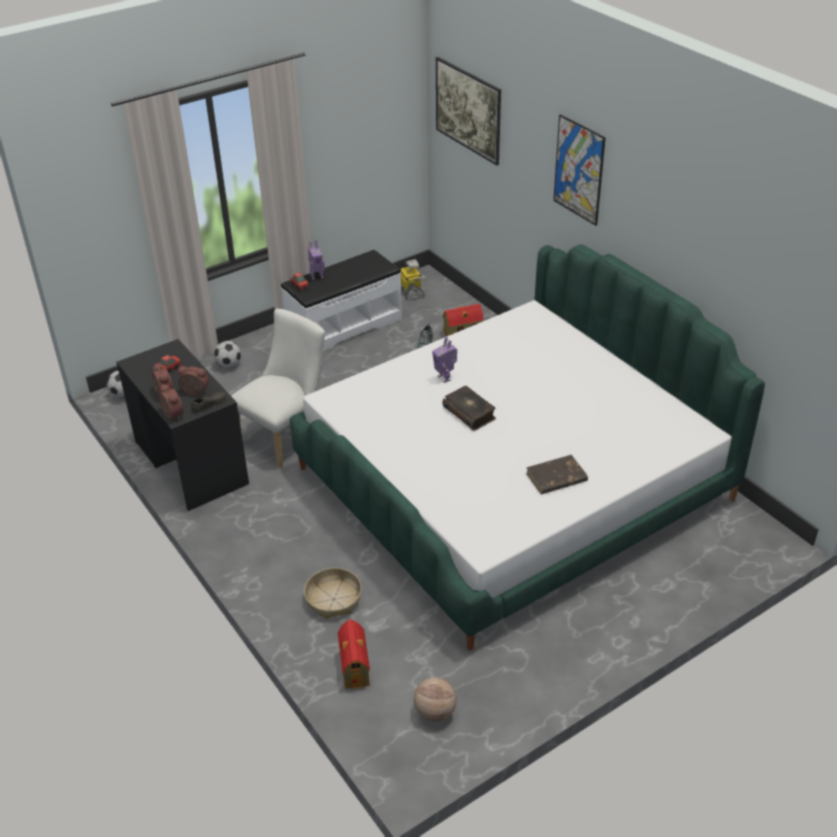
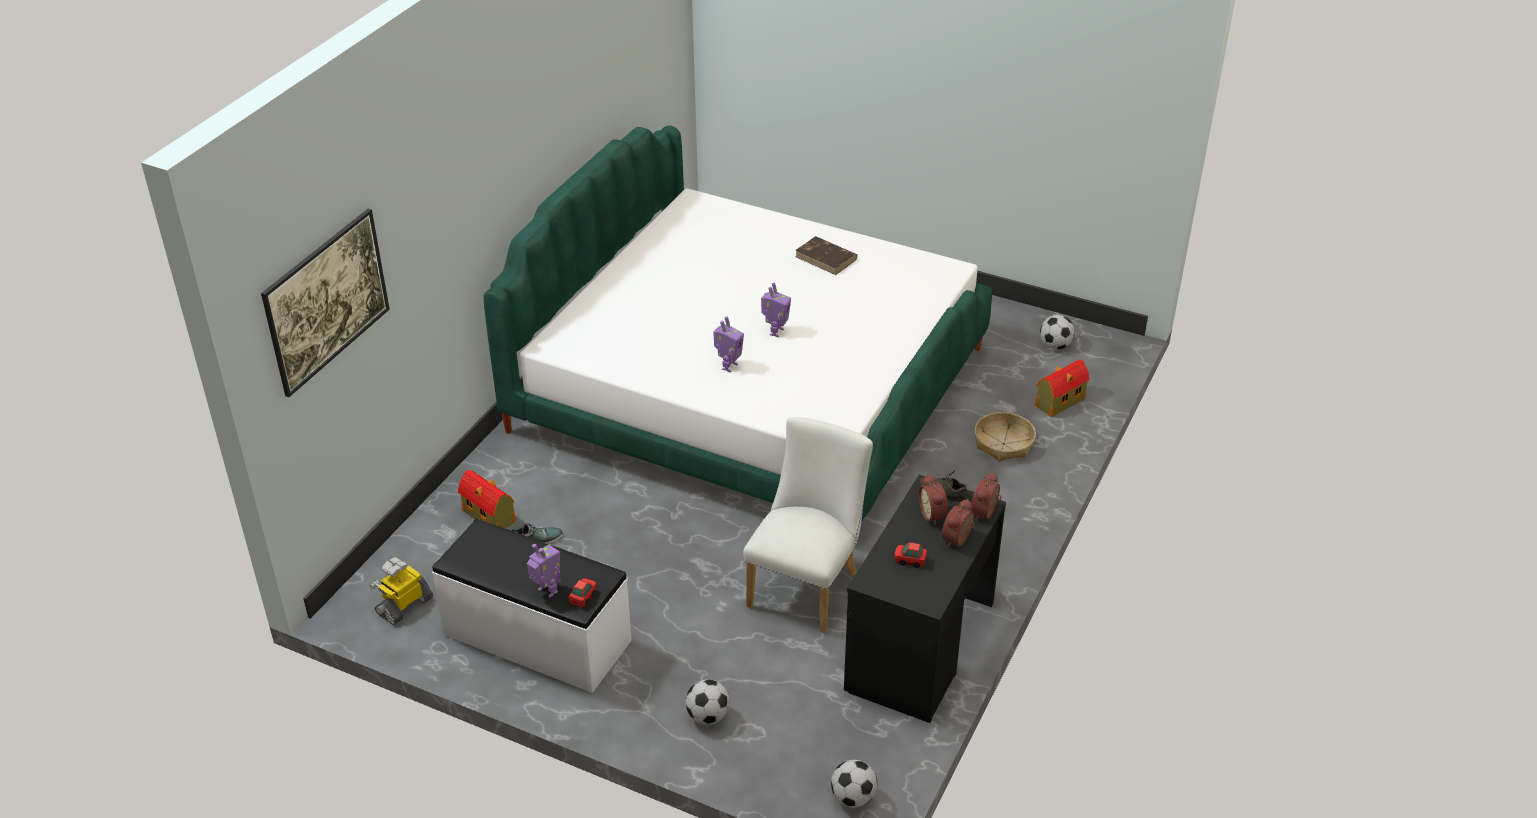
camera: 120 degrees left, 0 degrees up
(286, 436) = (808, 585): white chair -> white chair turned 105 degrees clockwise
(435, 712) = (1055, 346): basketball -> football
(469, 413) = (775, 331): book -> toy robot
(578, 170) = (477, 174): picture -> none

